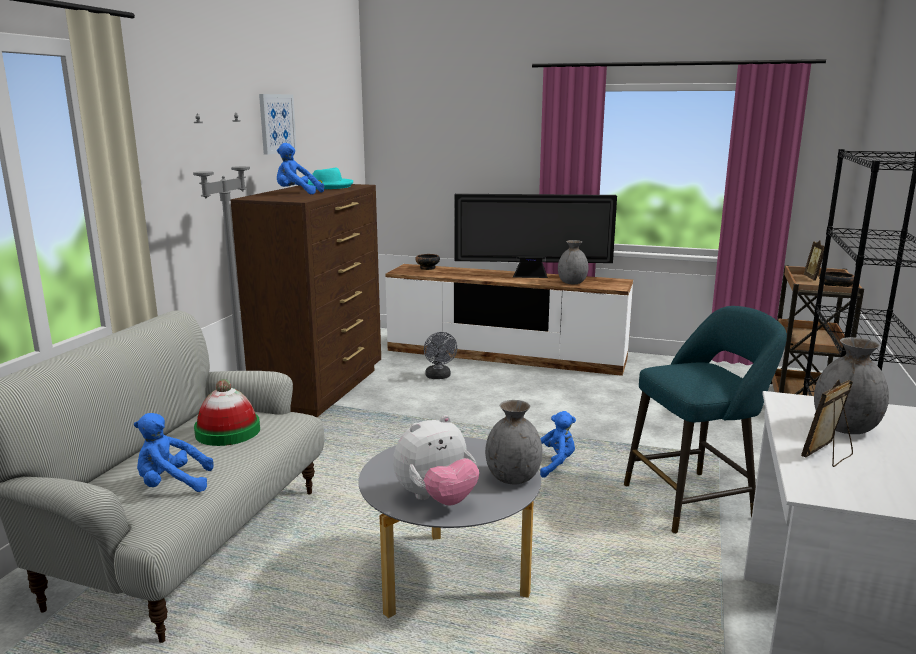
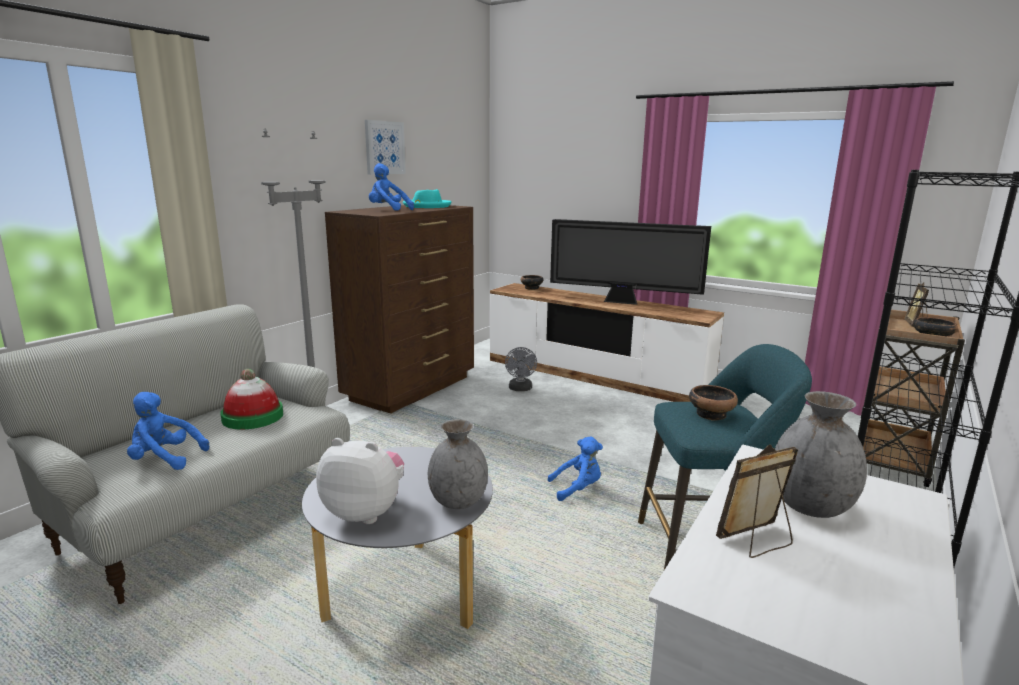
camera: 15 degrees right, 0 degrees up
(436, 499) = (365, 512): plush toy -> plush toy turned 150 degrees counterclockwise
(572, 283) = (658, 311): grey vase -> none
(696, 373) = (711, 414): none -> bowl

